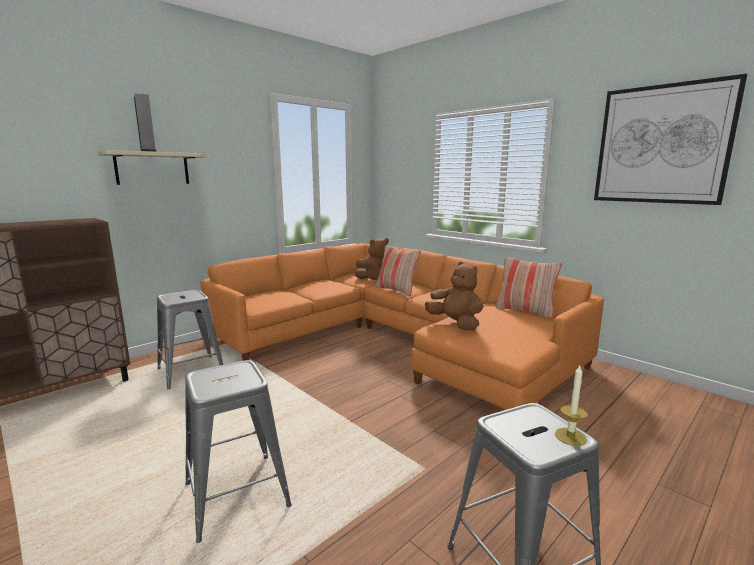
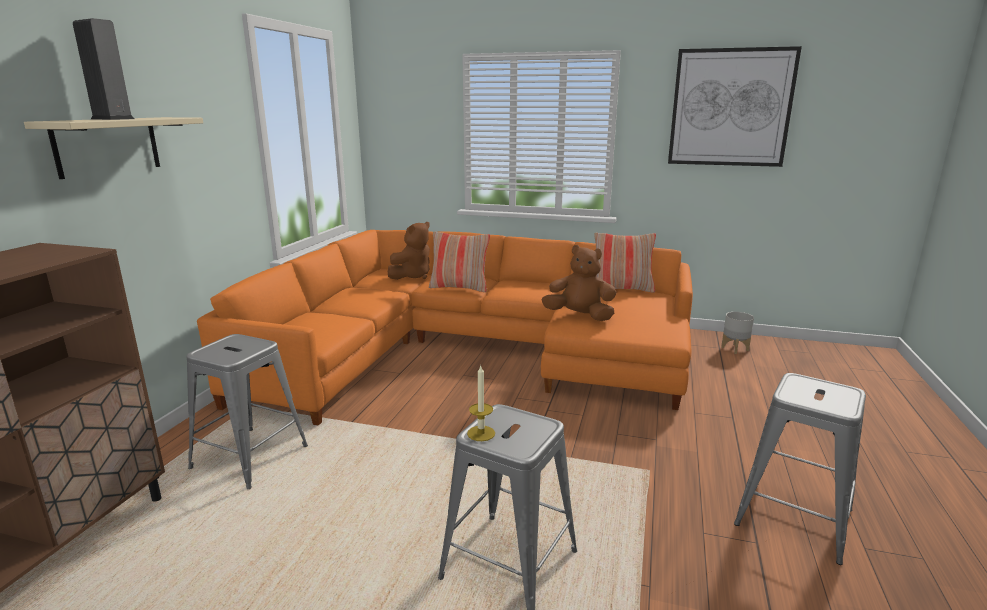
camera: 30 degrees left, 5 degrees up
(570, 436) = (845, 391): candle -> candle (481, 433)
(645, 392) = (735, 349): none -> grey planter

